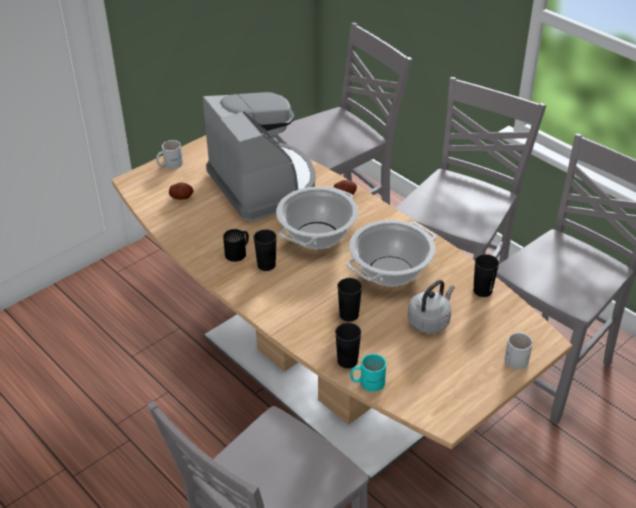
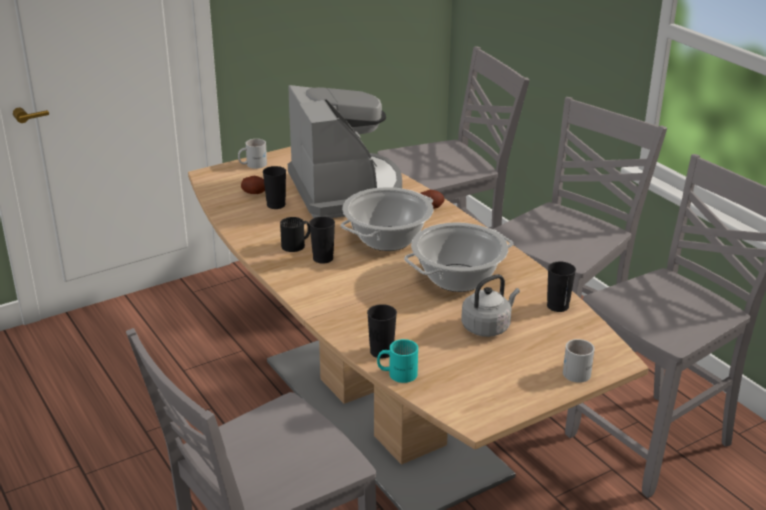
camera: 10 degrees right, 10 degrees down
(349, 315) = (398, 311): black cup -> black cup (276, 205)

